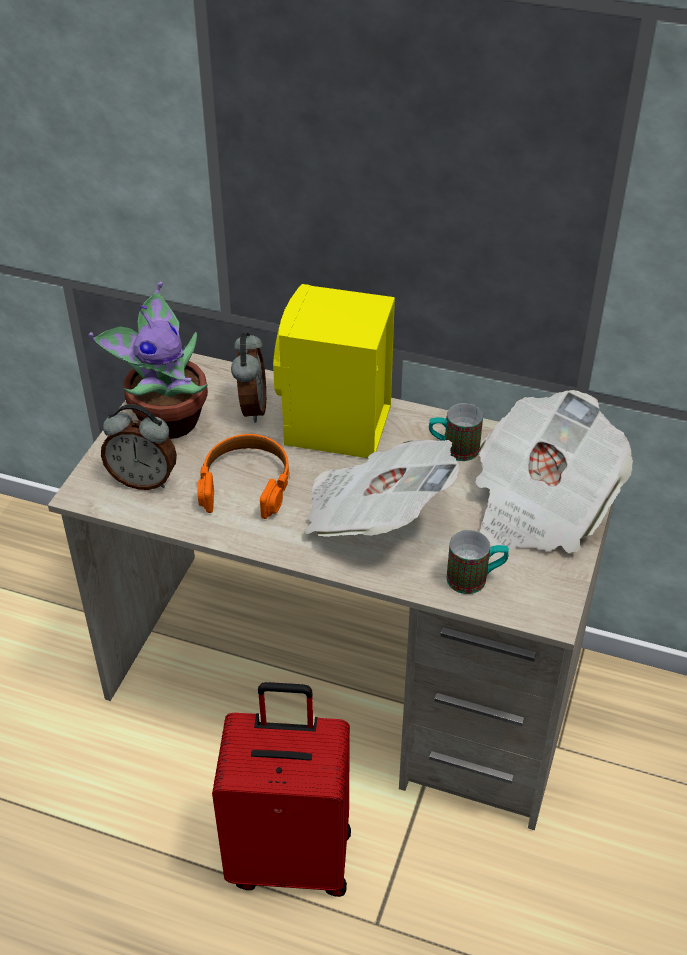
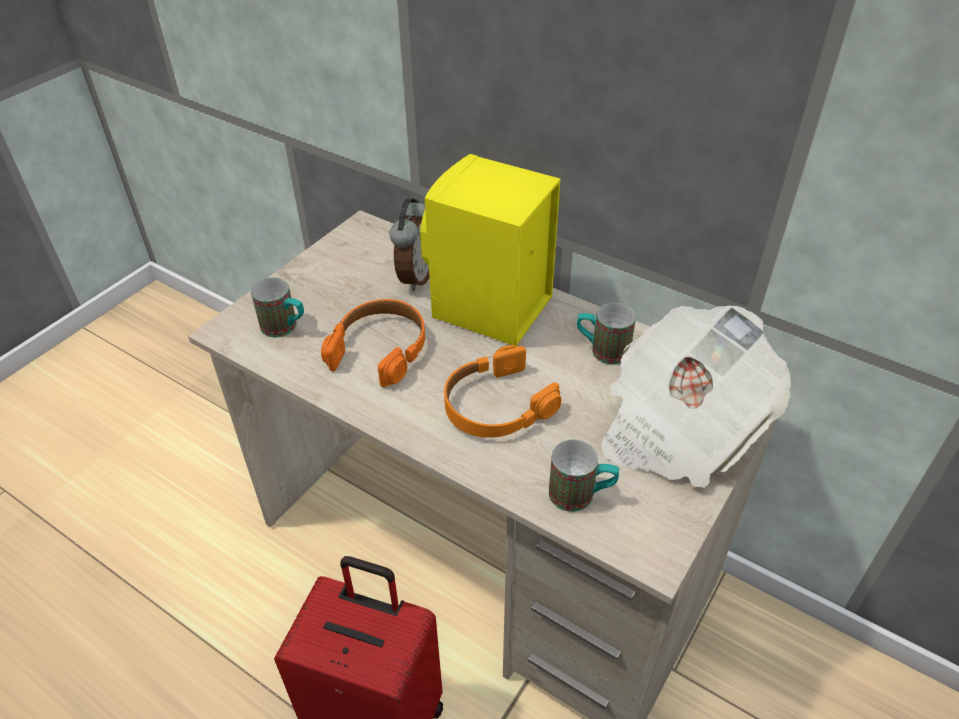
camera: 15 degrees right, 0 degrees up
(144, 480) = (285, 328): alarm clock -> mug
(167, 419) = (332, 274): potted plant -> none
(375, 516) = (496, 405): newspaper -> orange headphones

